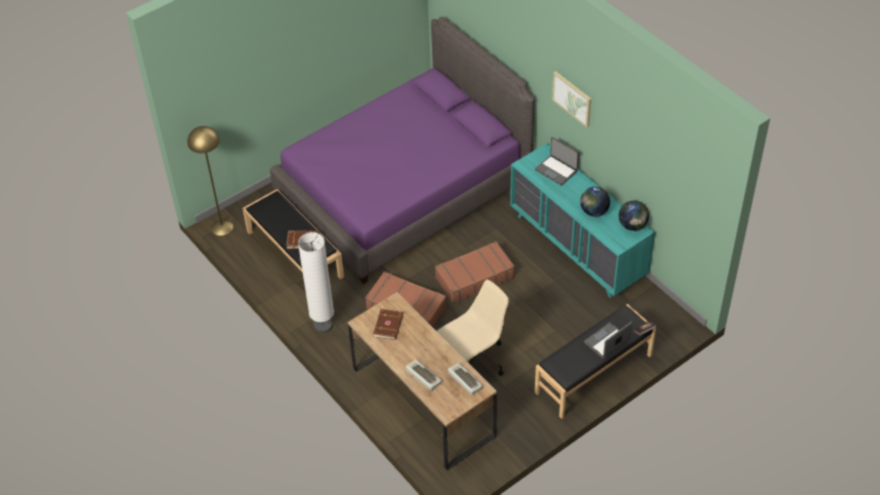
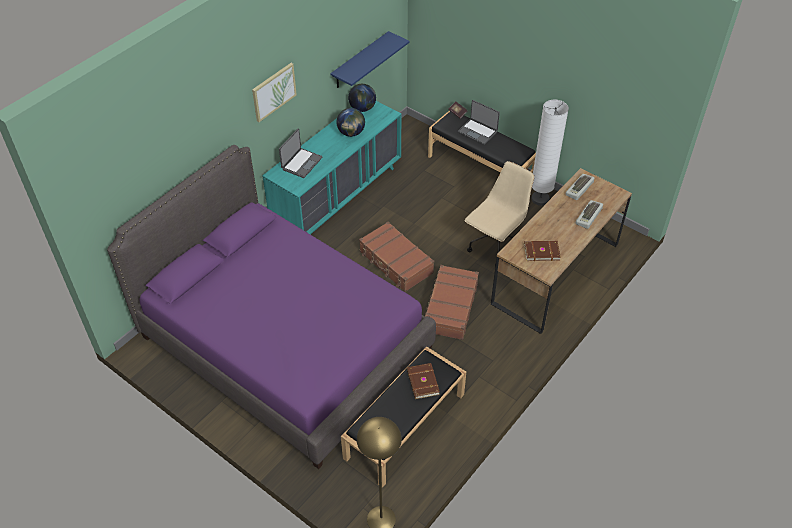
camera: 105 degrees left, 0 degrees up
(323, 325) = (496, 372): white floor lamp -> white floor lamp (540, 199)
(474, 361) = (496, 246): beige office chair -> beige office chair turned 90 degrees clockwise
(658, 195) = (360, 60): none -> blue shelf

